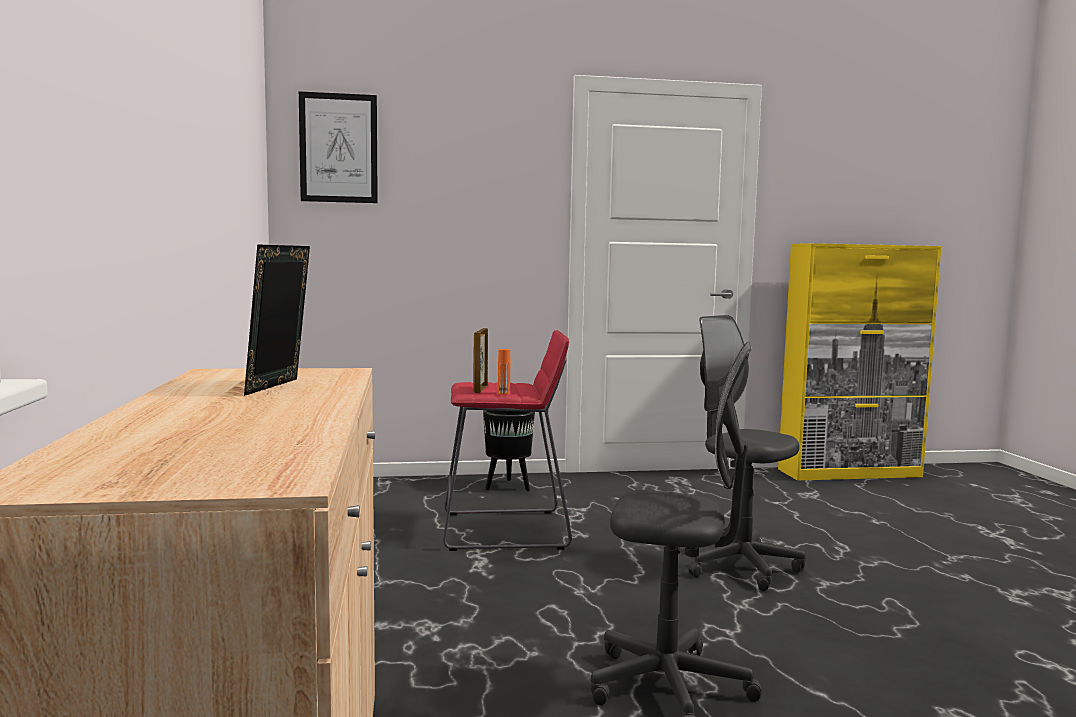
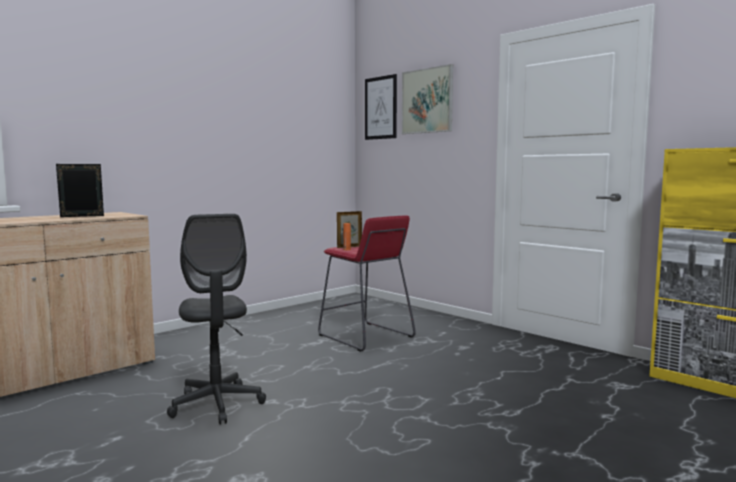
camera: 55 degrees right, 0 degrees up
(444, 149) = (427, 101): none -> picture
(507, 486) = (435, 321): black planter -> none
(739, 566) = (410, 391): grey office chair -> none

